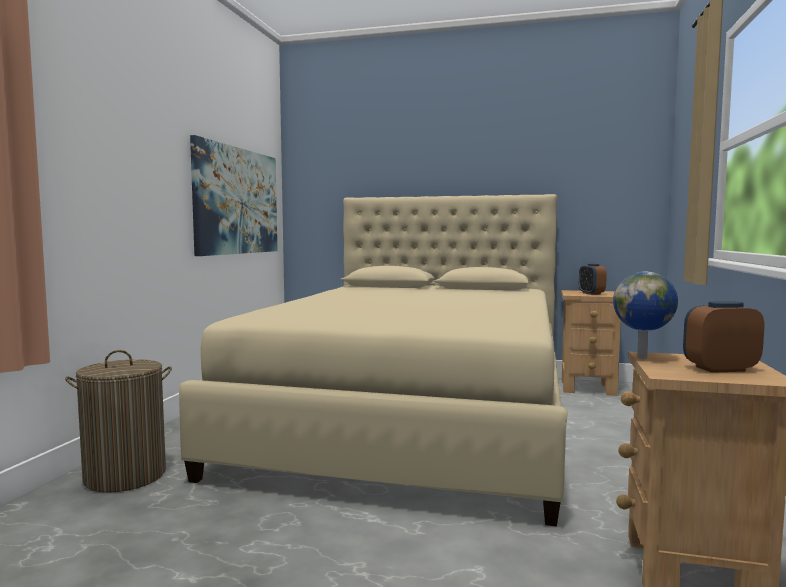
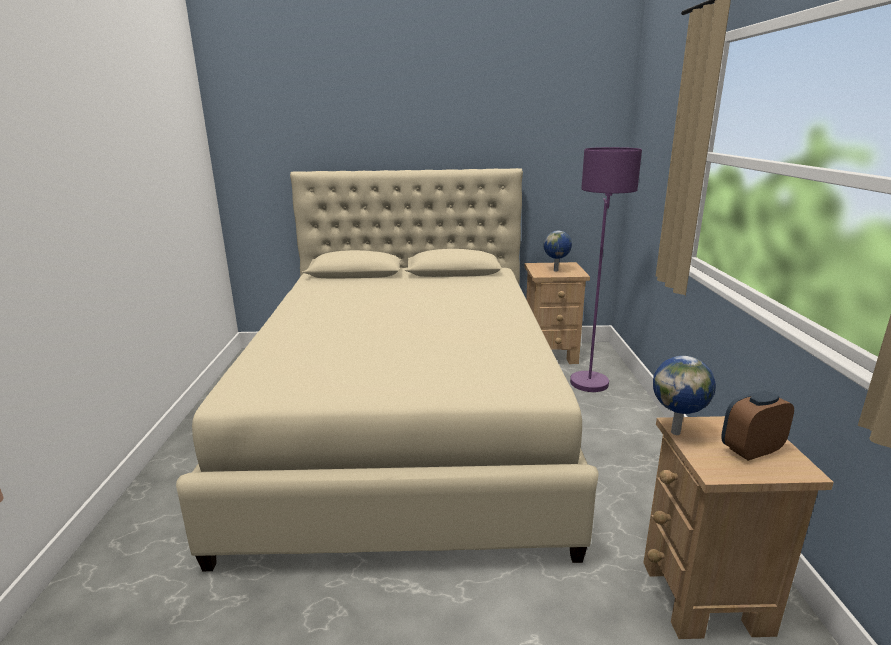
camera: 15 degrees left, 15 degrees up
(125, 476) = (123, 576): laundry basket -> none
(237, 201) = (167, 193): picture -> none
(591, 293) = (556, 270): alarm clock -> globe
(622, 413) = (590, 388): none -> purple floor lamp

